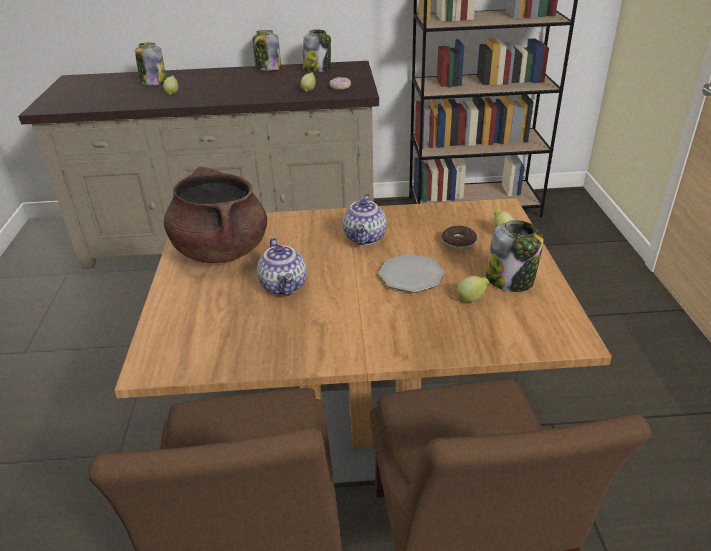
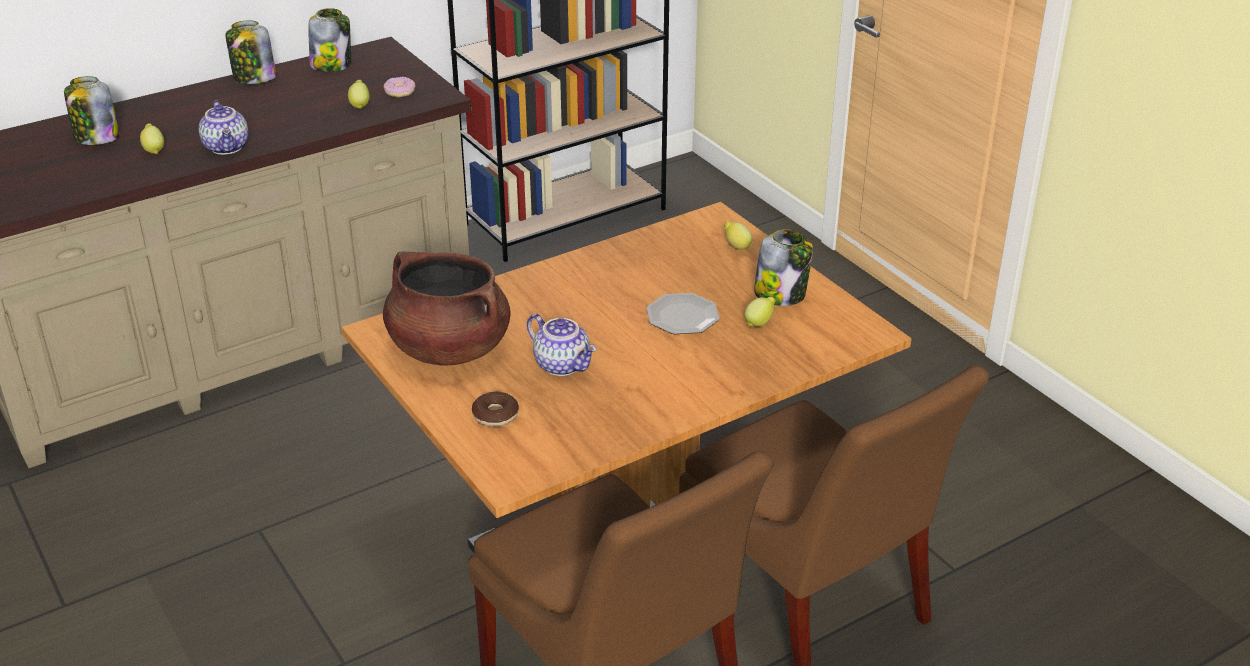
camera: 30 degrees left, 0 degrees up
(365, 238) = (599, 290): teapot -> teapot (227, 147)
(458, 243) = (701, 269): donut -> donut (495, 415)

